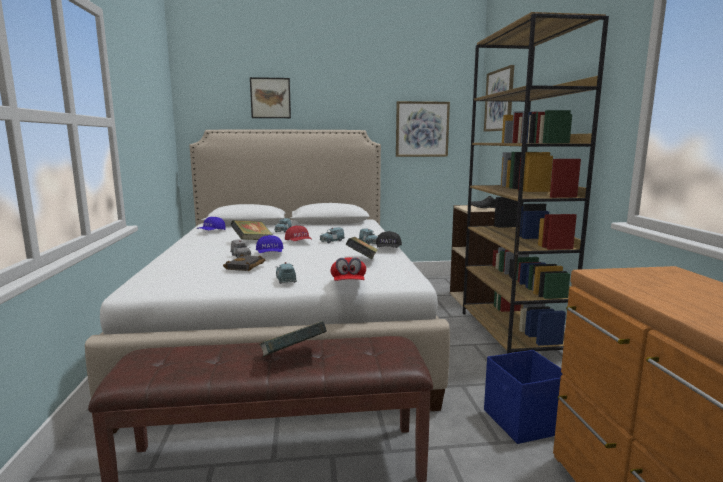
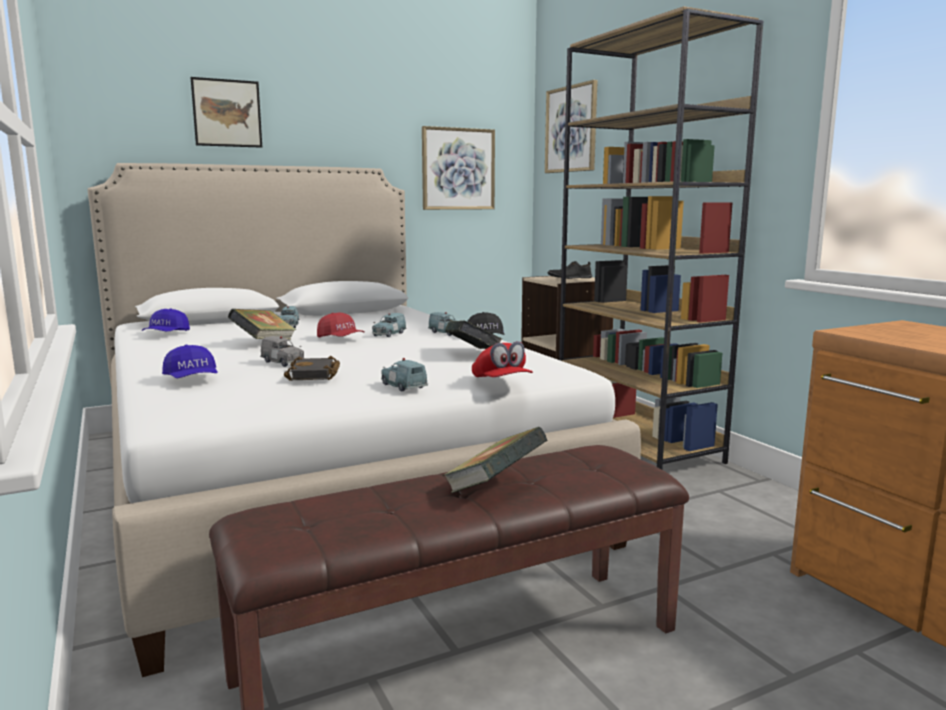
camera: 20 degrees left, 0 degrees up
(270, 254) = (323, 357): blue cap -> blue cap (192, 379)
(523, 422) = (729, 542): blue storage box -> none

